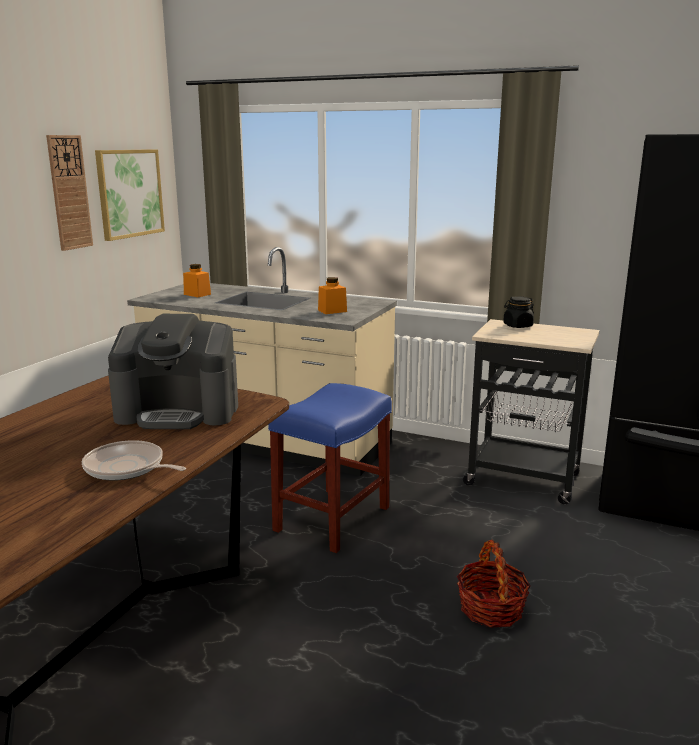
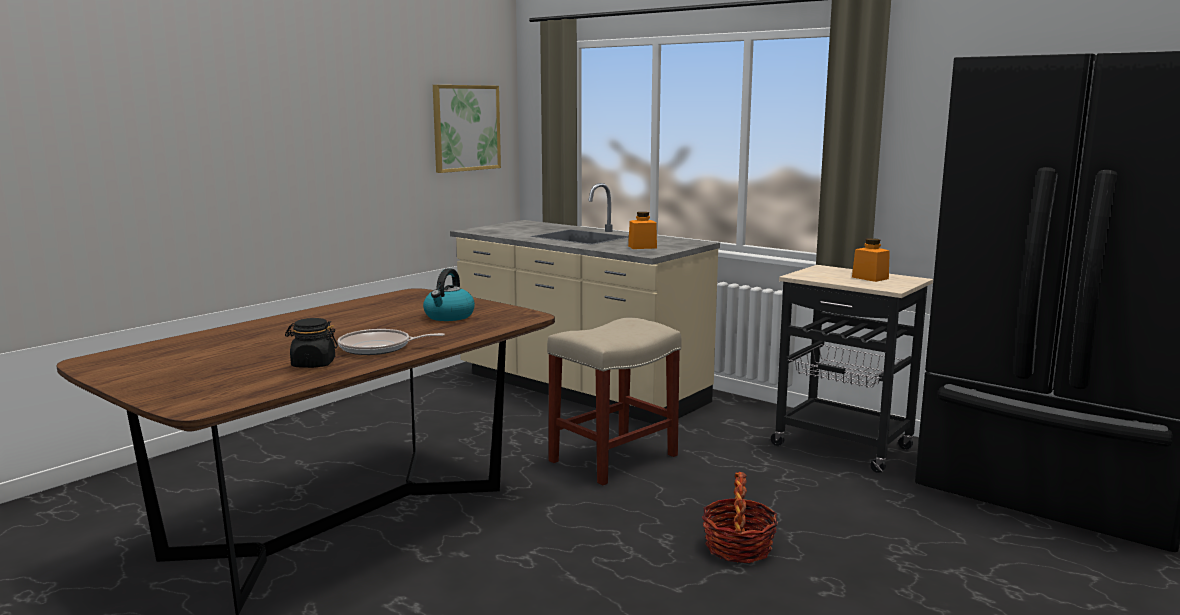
camera: 15 degrees right, 5 degrees down
(69, 192) = (403, 124): wall clock -> none
(127, 468) = (379, 348): frying pan -> frying pan turned 45 degrees counterclockwise
(179, 411) = (449, 316): coffee machine -> kettle
(197, 294) = (519, 229): orange jar -> orange jar (870, 278)
(333, 518) = (614, 457): blue stool -> beige stool
(517, 326) = (840, 271): black jar -> black jar (313, 364)

